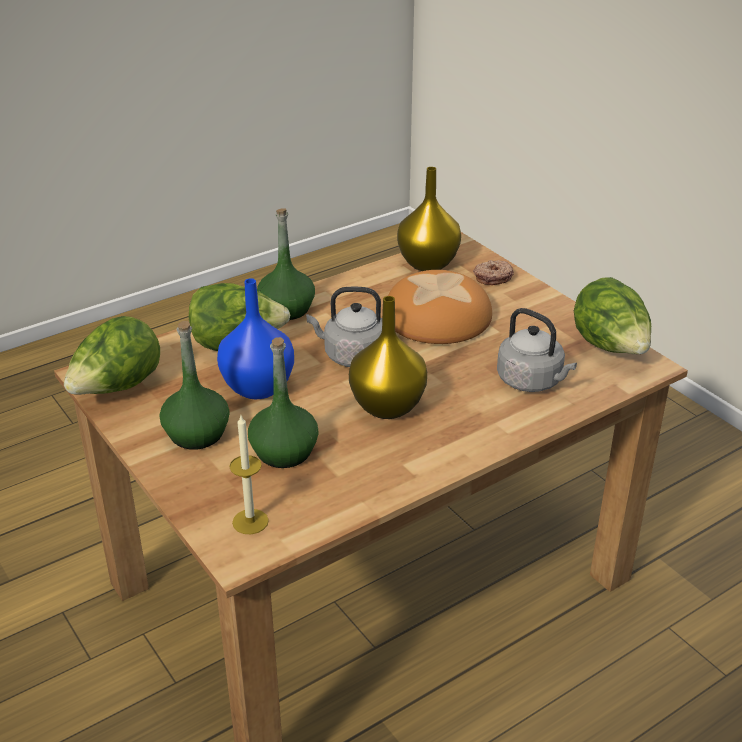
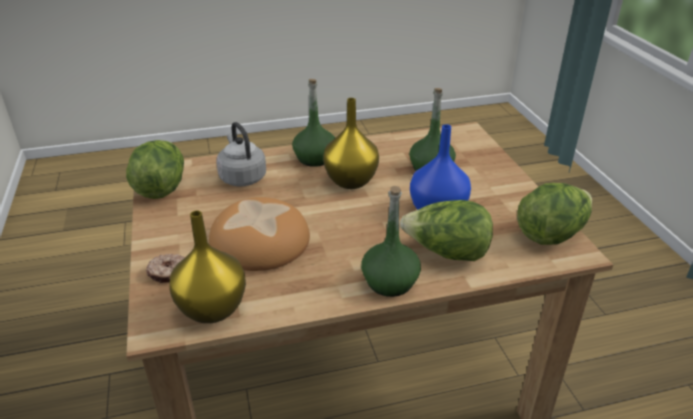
camera: 160 degrees left, 0 degrees up
(197, 434) = (487, 189): green bottle -> green bottle (315, 158)
(250, 521) = (459, 142): candle -> none
(352, 356) = (354, 221): grey kettle -> none

